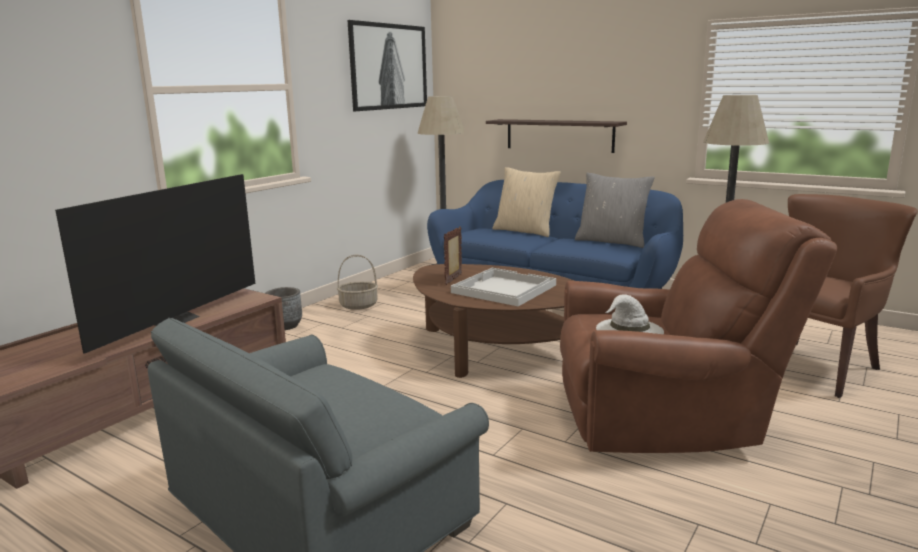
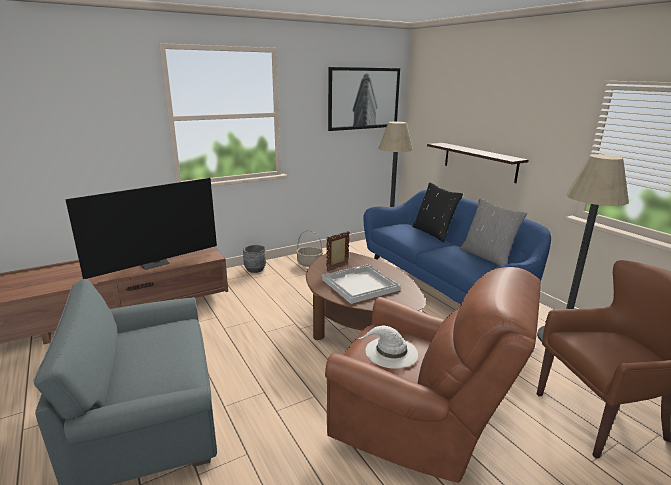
camera: 25 degrees right, 5 degrees up
(525, 231) = (433, 233): beige pillow -> black pillow

